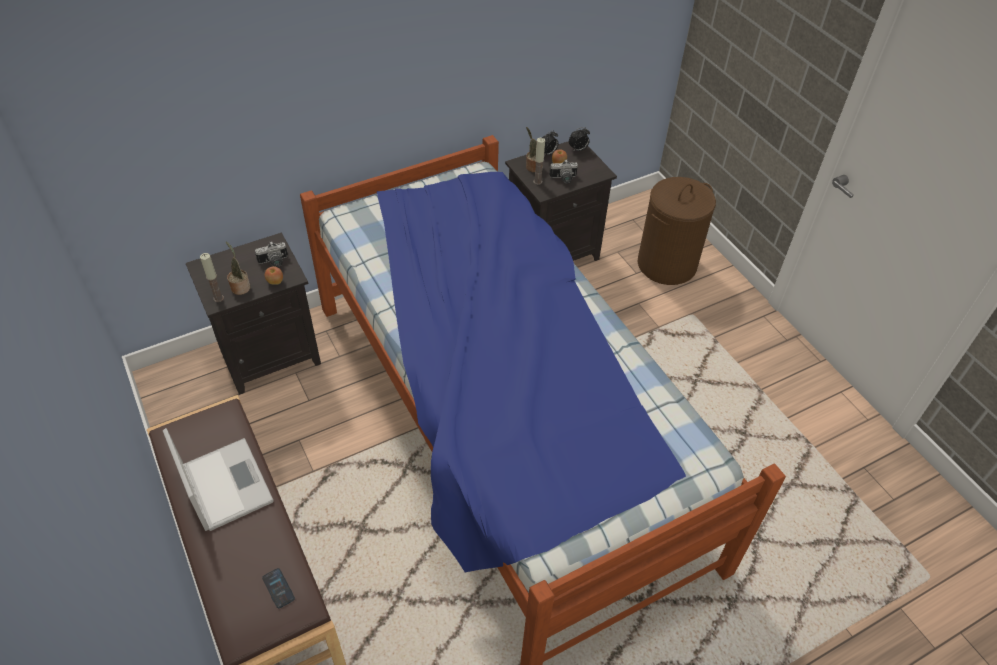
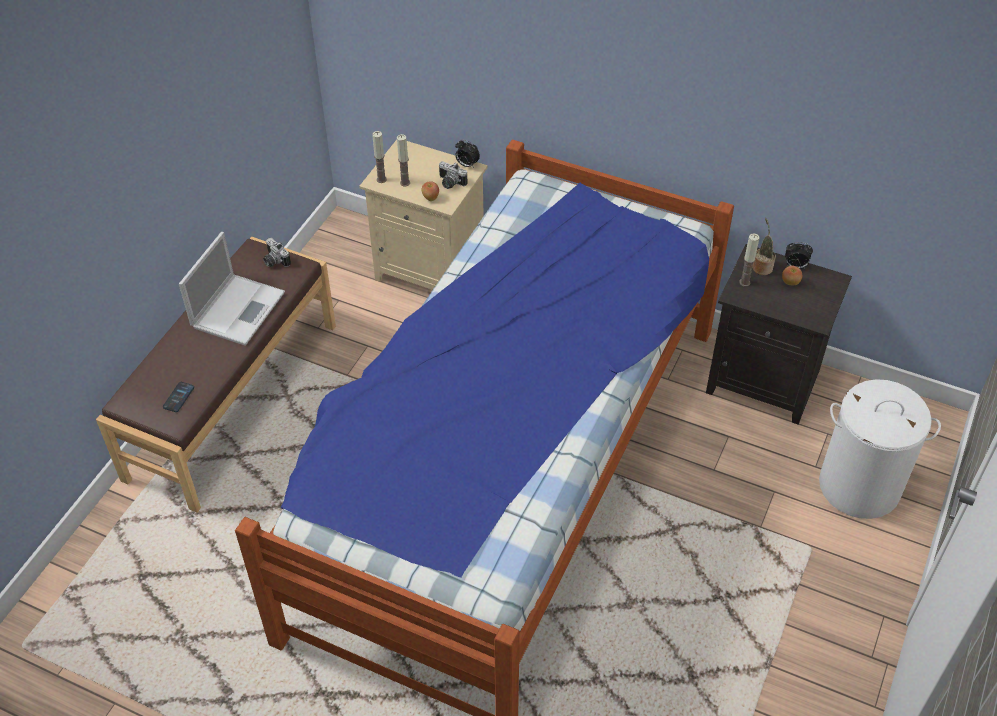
camera: 55 degrees right, 0 degrees up
(240, 287) = (405, 183): potted plant -> candle
(270, 354) = (432, 270): black nightstand -> beige nightstand
(563, 179) = (772, 298): camera -> camera (274, 261)
(578, 149) = (830, 285): alarm clock -> alarm clock (467, 165)
(666, 264) = (858, 486): brown laundry basket -> white laundry basket

